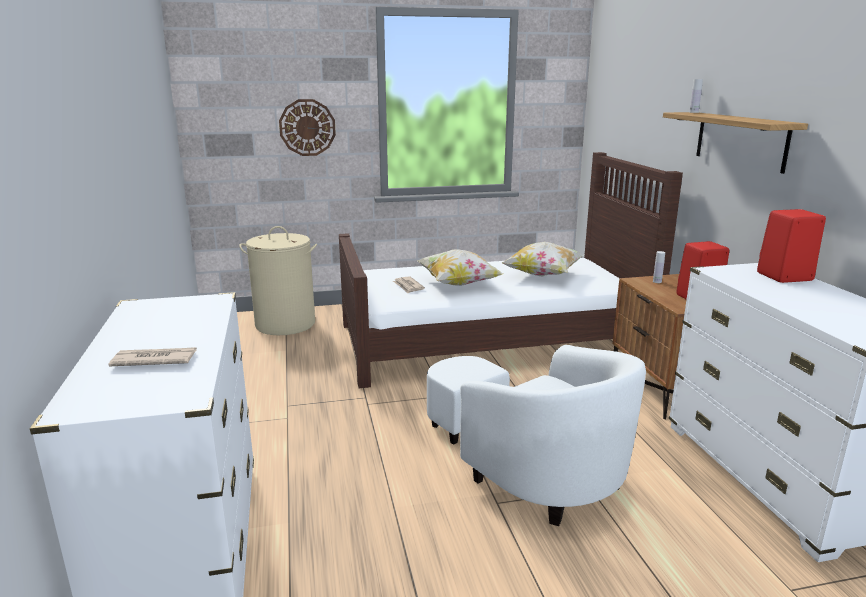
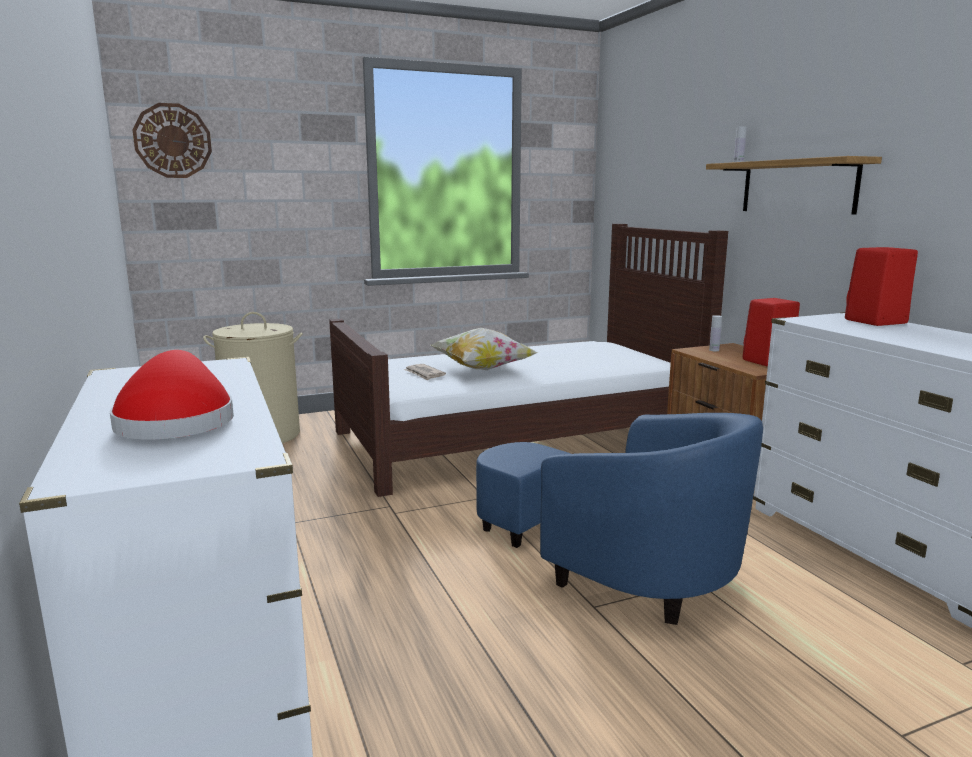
camera: 10 degrees left, 5 degrees down
(154, 360) = (176, 422): newspaper -> red hat
(307, 127) = (283, 196): wall clock -> wall clock (173, 141)
(527, 467) = (614, 564): white armchair -> blue armchair
(543, 275) = (574, 357): pillow -> none

